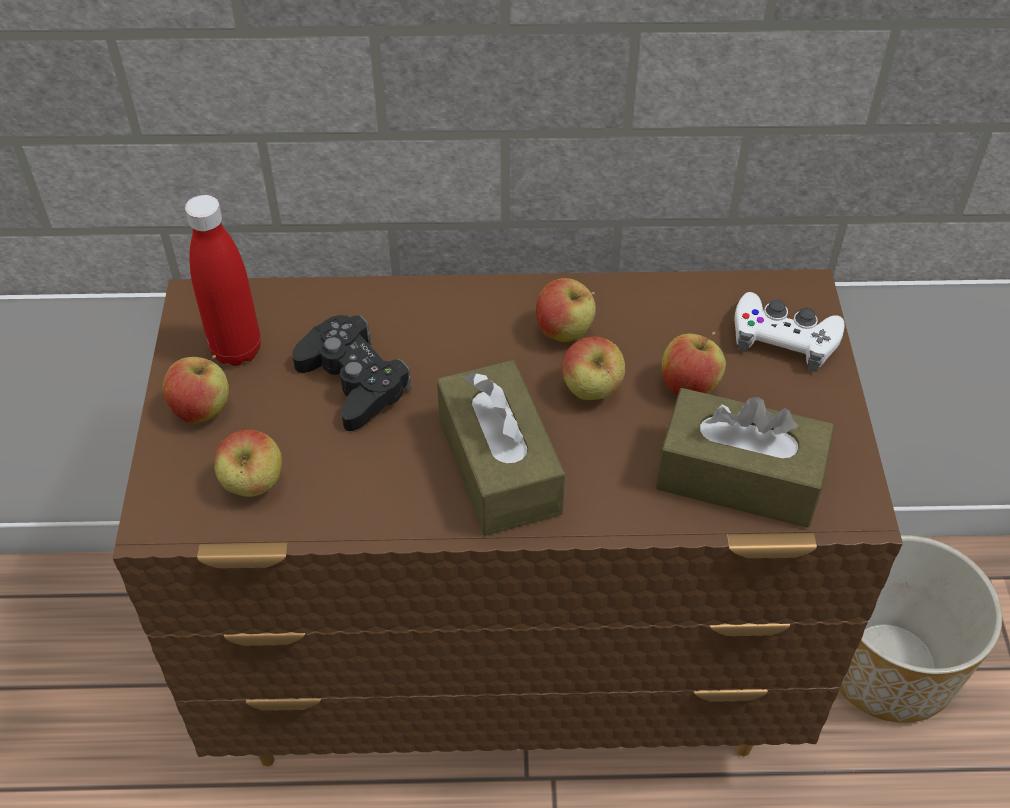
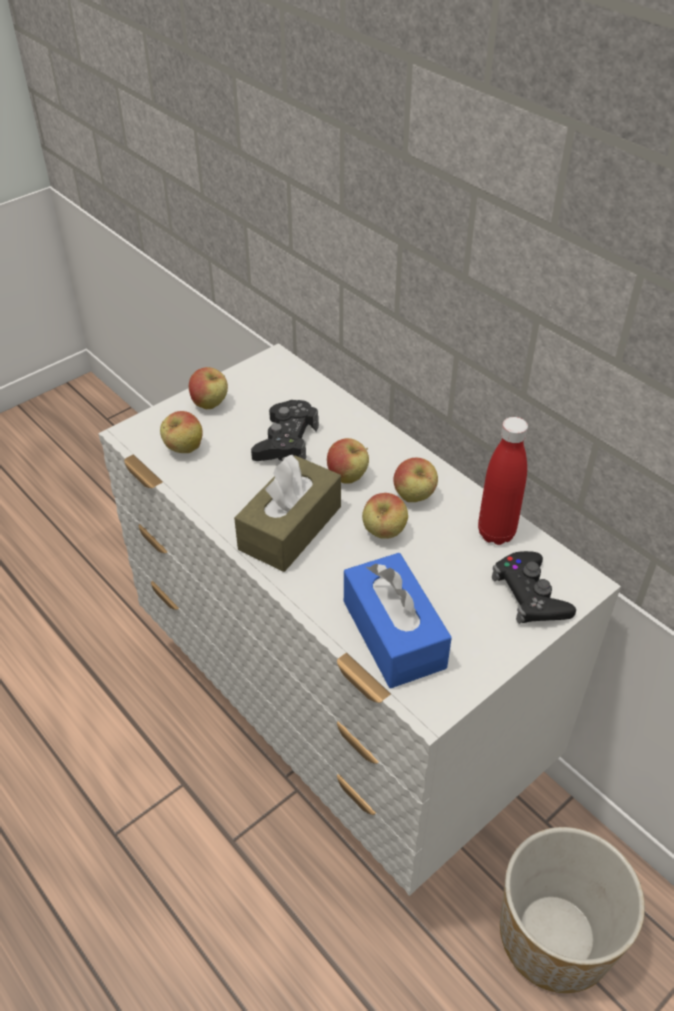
camera: 50 degrees right, 5 degrees down
(236, 350) = (259, 391): red bottle -> red bottle (496, 533)
(509, 674) = (339, 722): brown dresser -> white dresser
(689, 387) = (436, 573): apple -> apple (347, 478)
(739, 477) = (393, 634): brown tissue box -> blue tissue box
(784, 338) = (530, 595): white game controller -> black game controller

